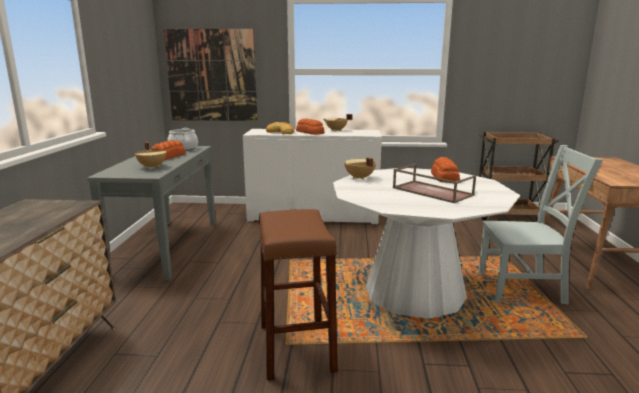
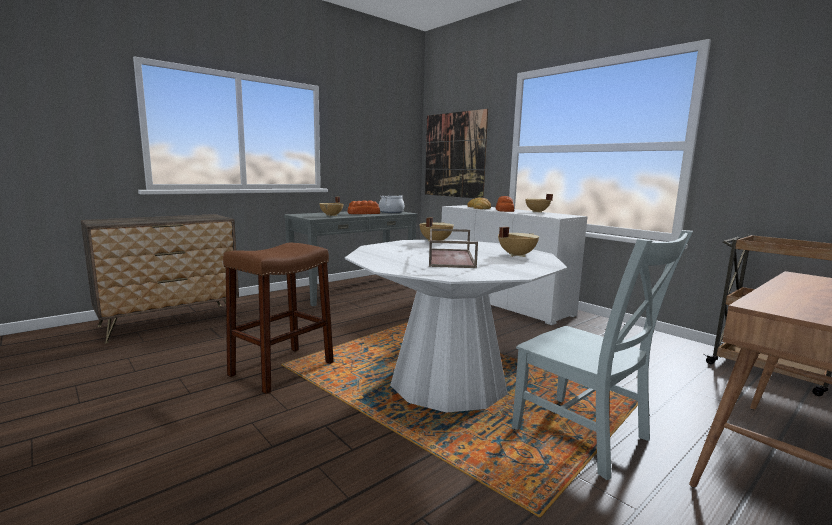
camera: 45 degrees right, 5 degrees down
(444, 177) = (516, 255): bread -> beige cooking pot

